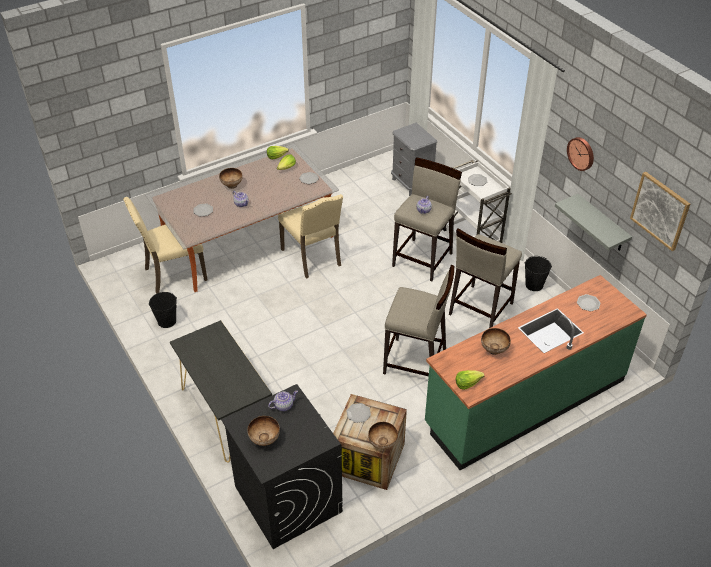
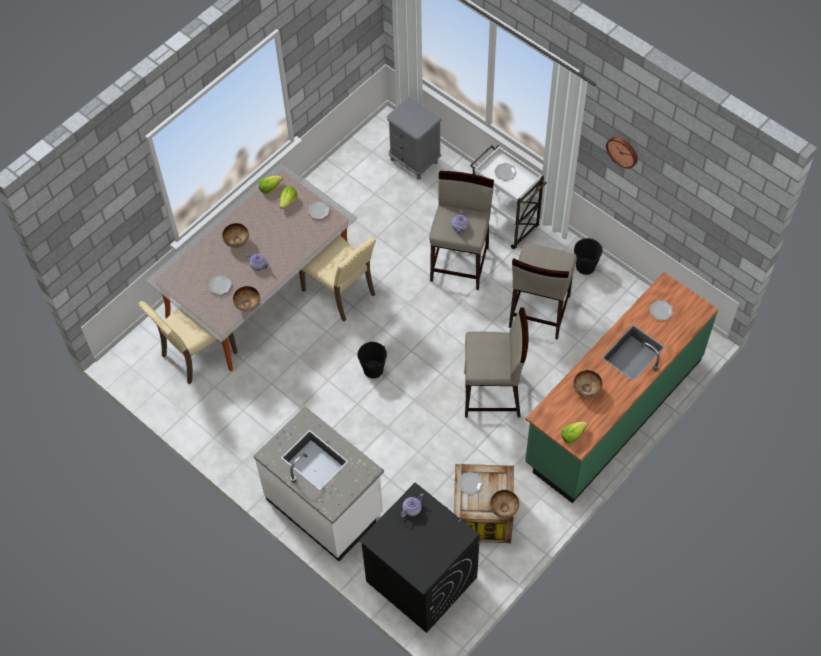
camera: 15 degrees left, 15 degrees up
(166, 321) = (216, 415): black bucket -> black bucket (373, 369)
(226, 413) = (325, 506): black console table -> white counter
(265, 440) = (409, 550): bowl -> bowl (248, 306)
(601, 224) = (654, 214): grey shelf -> none
(660, 210) = (716, 211): picture -> none

